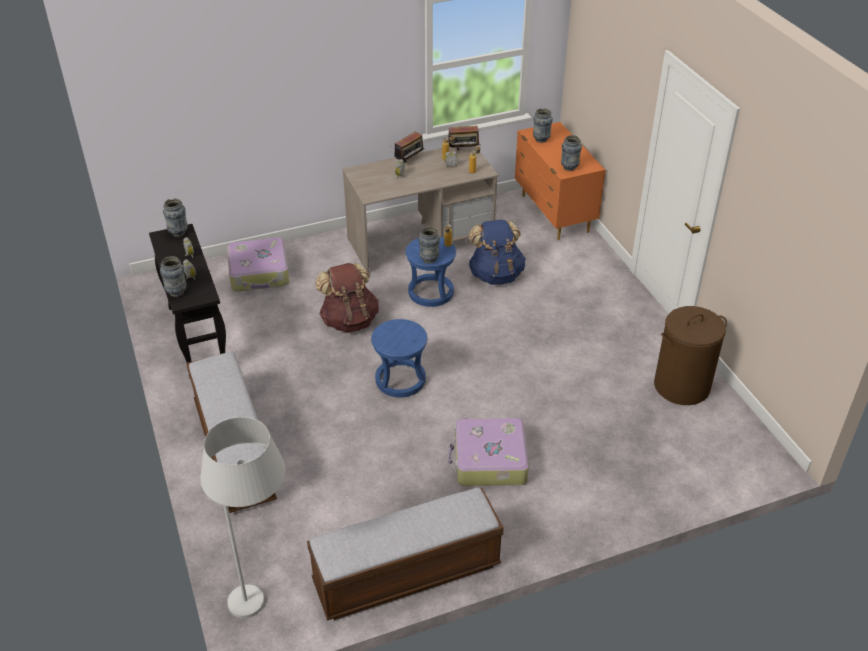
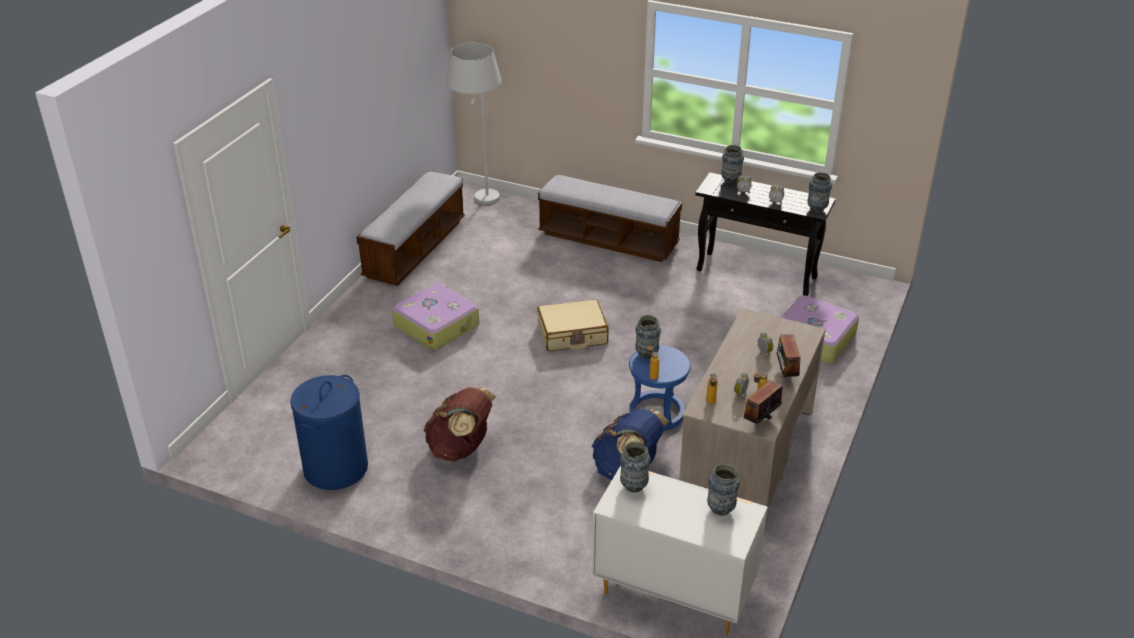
camera: 135 degrees right, 5 degrees down
(349, 320) = (679, 349): brown backpack -> brown backpack (461, 448)
(400, 380) = (572, 334): blue stool -> beige suitcase
(554, 214) = (673, 592): orange dresser -> white dresser
(681, 386) = (336, 468): brown laundry basket -> blue laundry basket

